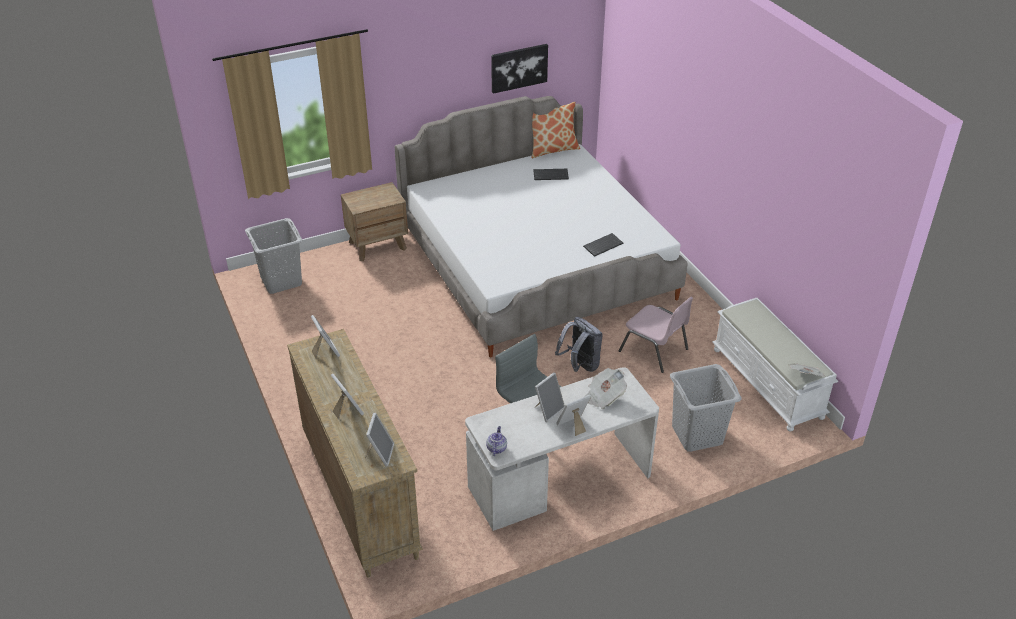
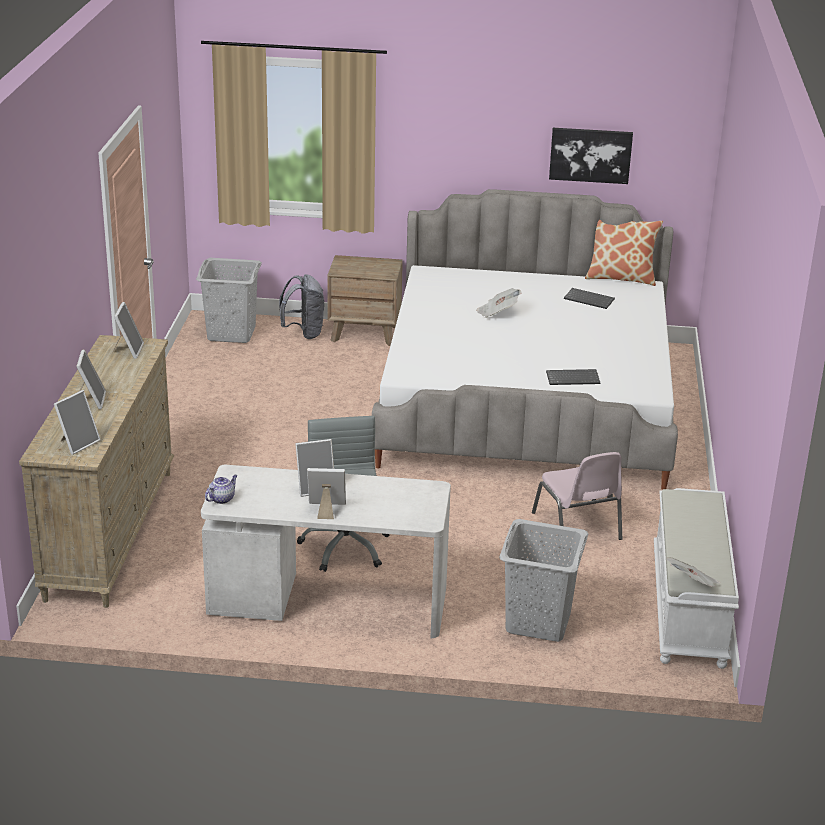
camera: 30 degrees right, 10 degrees down
(580, 366) = (470, 510): grey backpack -> grey backpack (304, 333)
(603, 396) = (391, 498): newspaper -> newspaper (497, 313)

